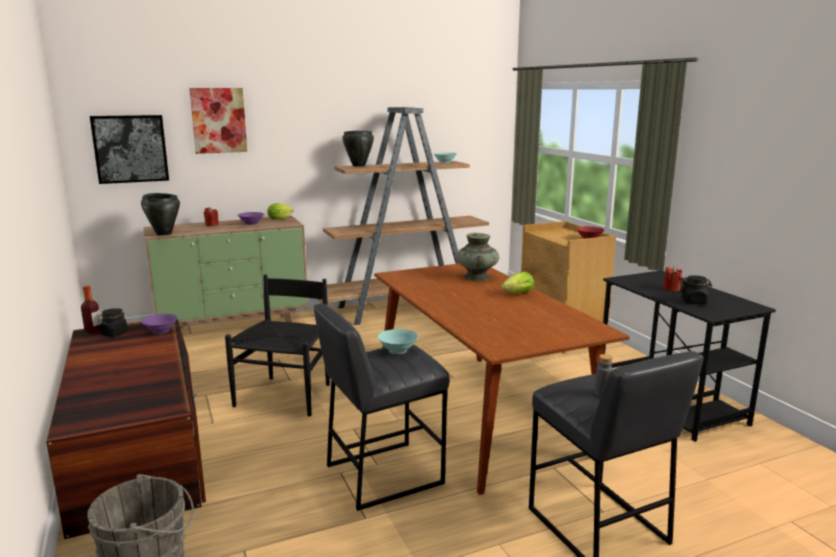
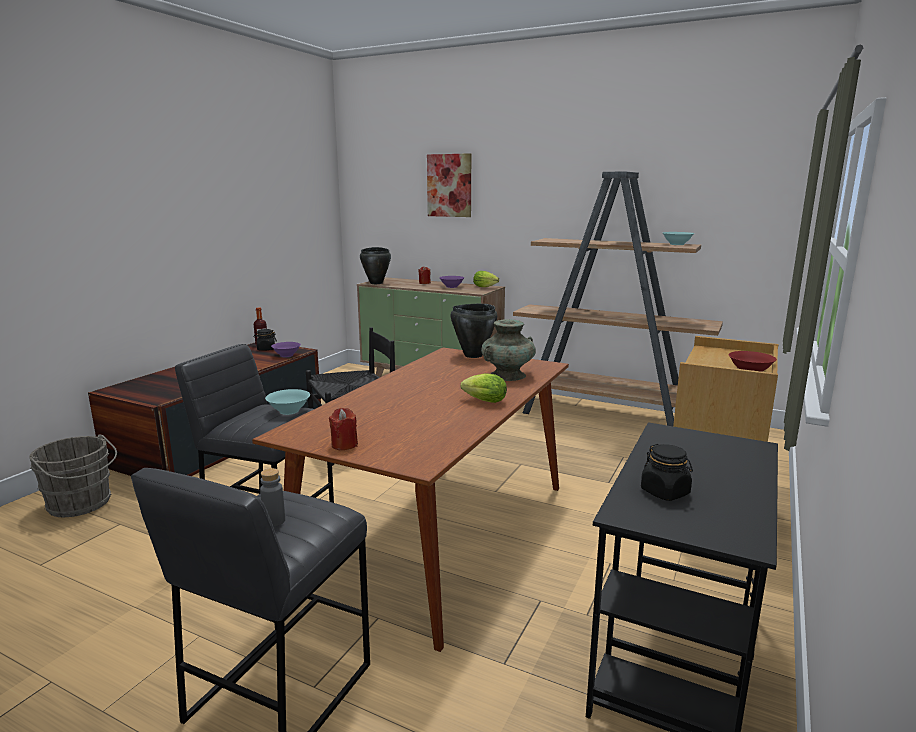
camera: 50 degrees right, 0 degrees up
(130, 149) = (383, 209): picture -> none
(358, 165) = (565, 239): black cooking pot -> black cooking pot (473, 355)
(671, 288) = (696, 466): red candle -> red candle (344, 445)

